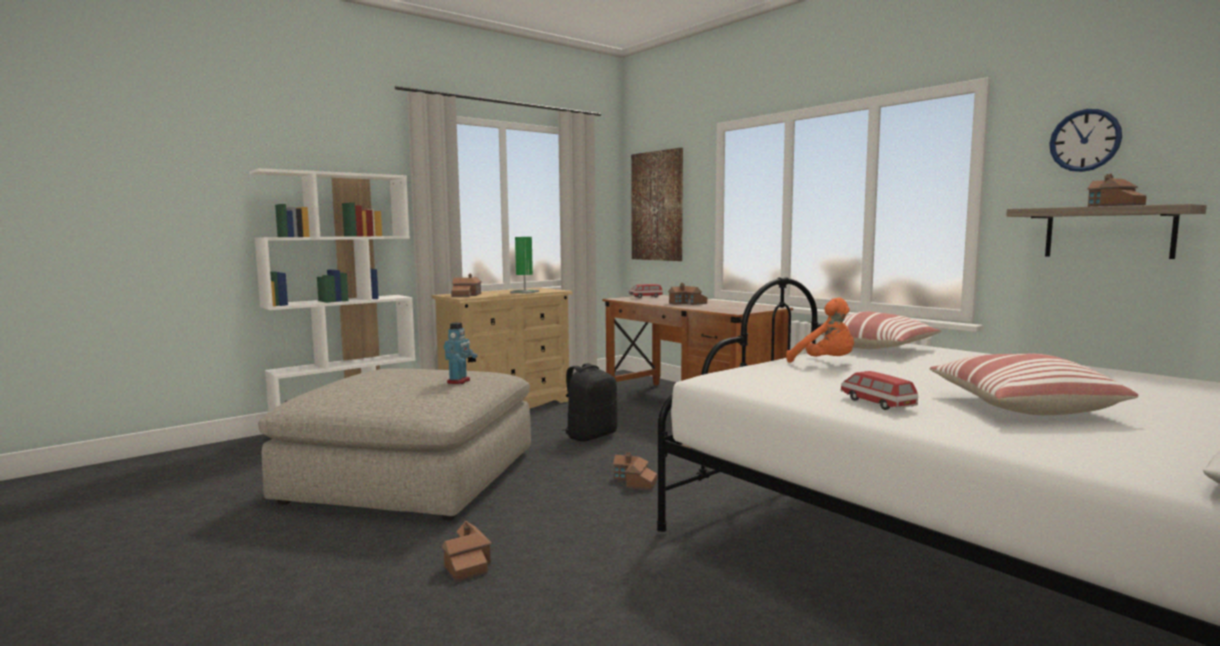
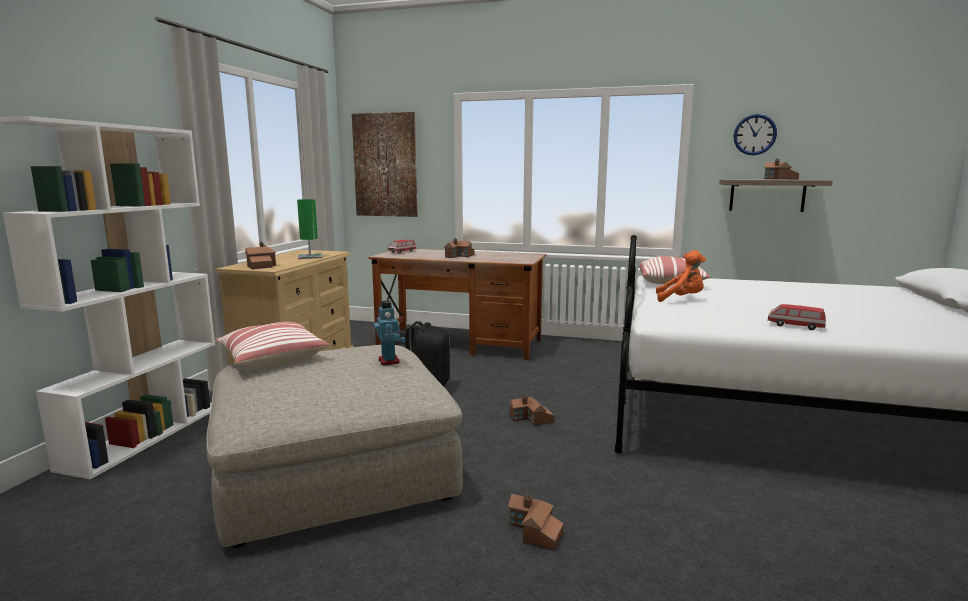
camera: 35 degrees left, 5 degrees up
(1021, 406) = (850, 315): pillow -> pillow (272, 359)

